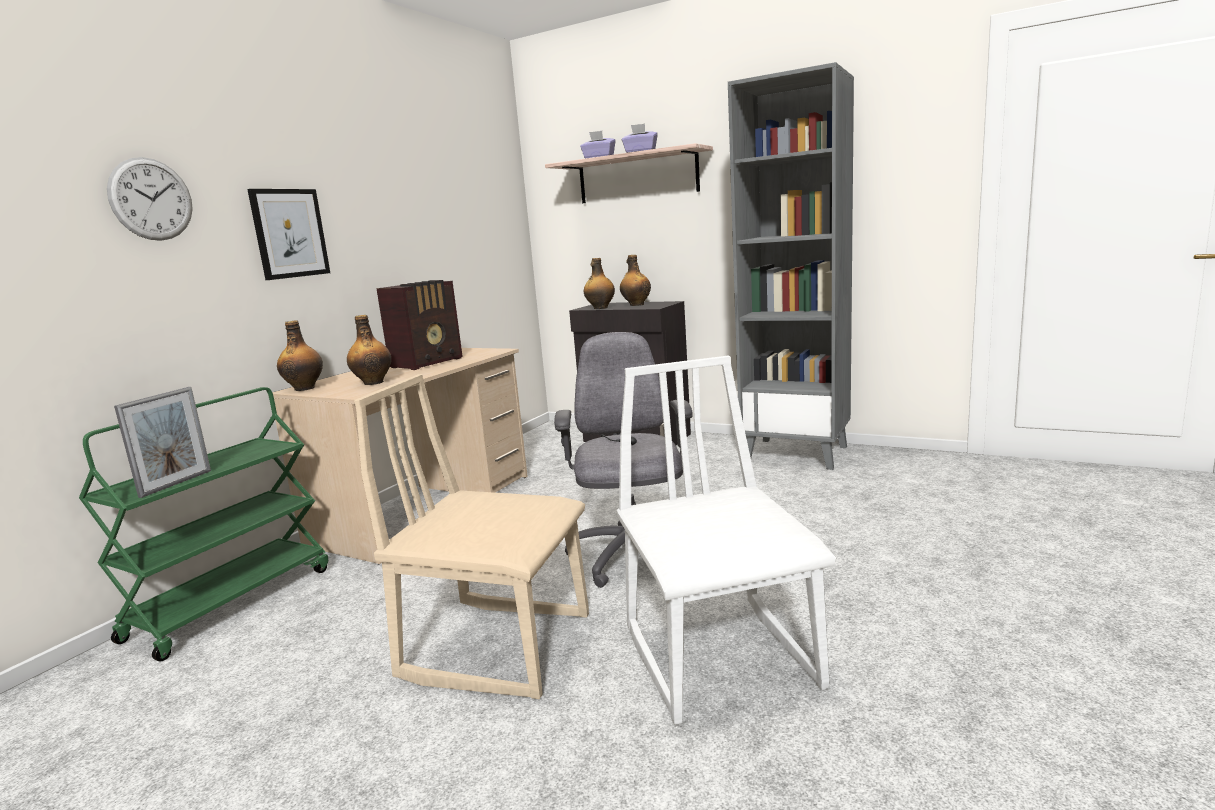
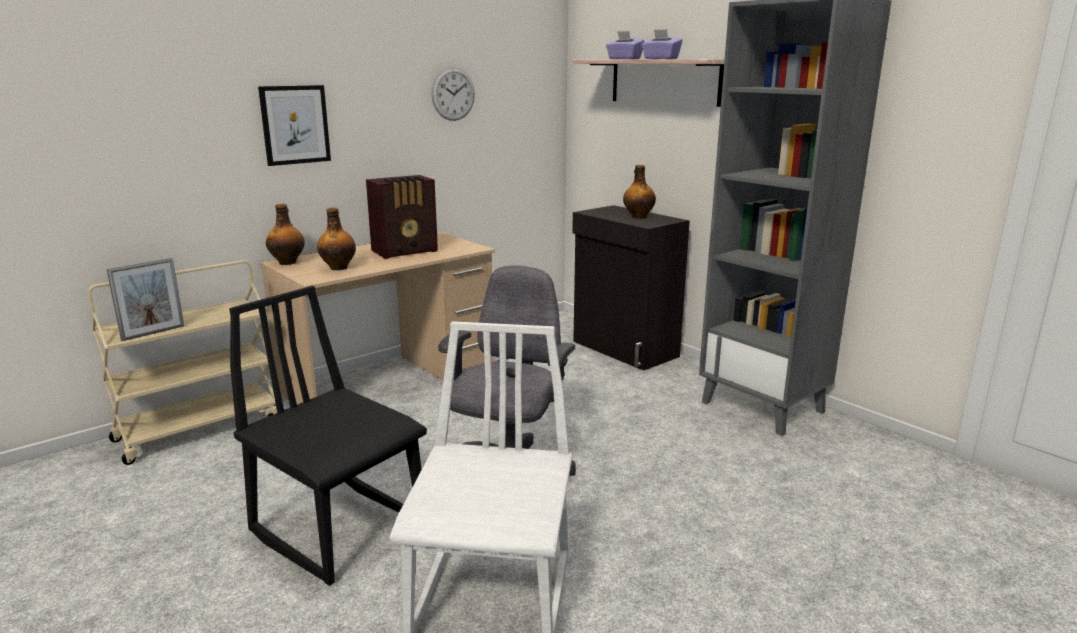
camera: 20 degrees right, 5 degrees up
(151, 199) = (171, 97): wall clock -> wall clock (453, 94)
(231, 602) = (200, 428): green cart -> beige cart
(498, 645) = (340, 527): beige chair -> black chair
(600, 308) = (601, 215): bottle -> none

